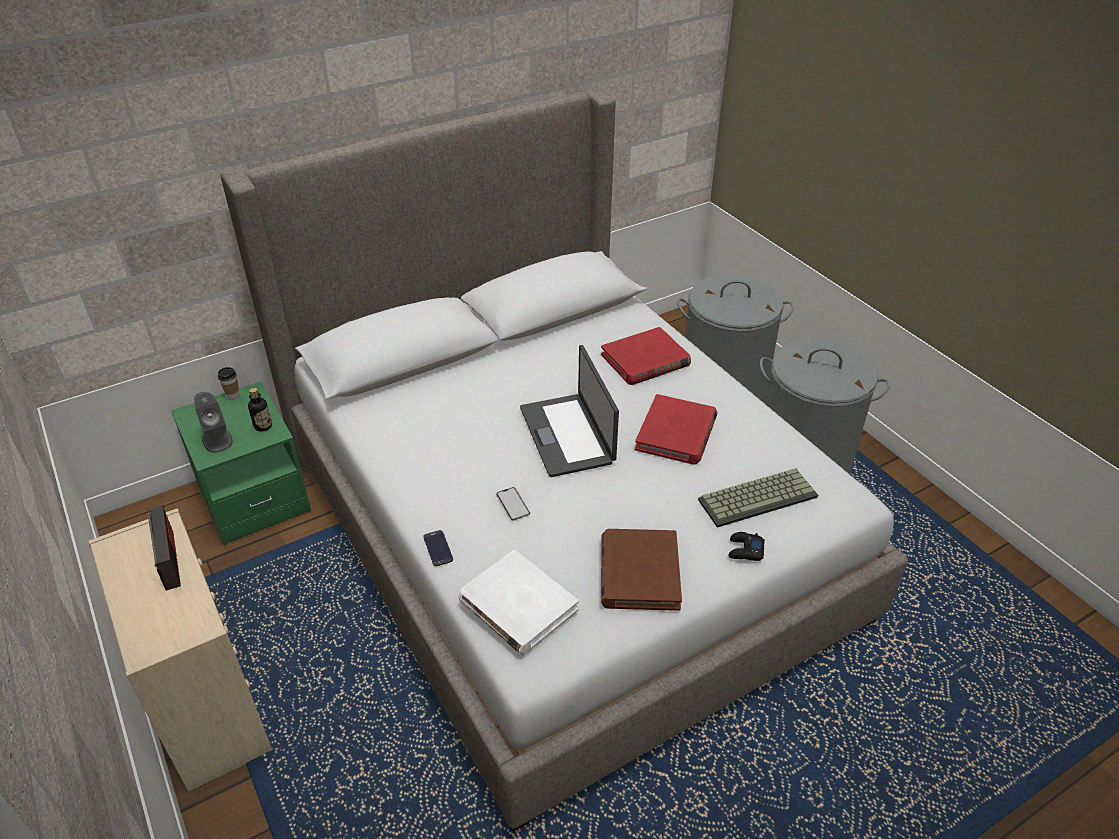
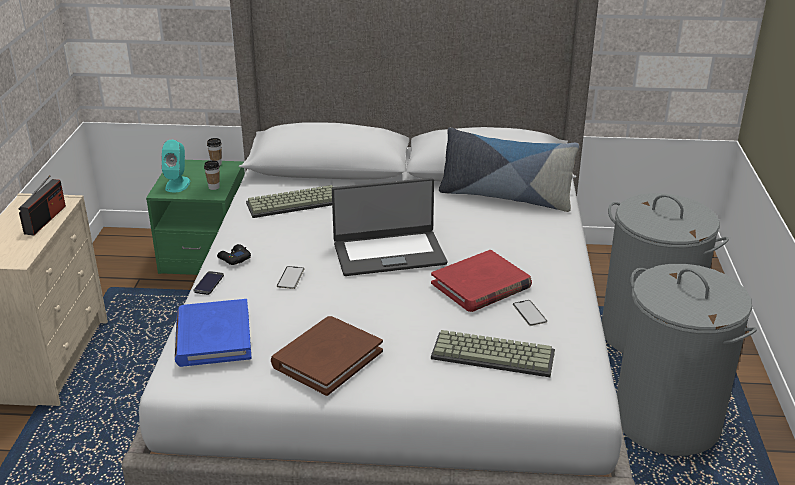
camera: 35 degrees right, 10 degrees down
(217, 439) = (177, 184): grey speaker -> turquoise speaker
(263, 426) = (214, 187): bottle -> cup
(416, 415) = (295, 202): none -> keyboard
(517, 606) = (213, 337): white book -> blue book
(568, 435) = (389, 253): laptop -> laptop turned 120 degrees counterclockwise
(598, 330) = (505, 197): none -> pillow
(645, 360) = (519, 229): red book -> none
(740, 443) = (529, 313): none -> phone
(745, 550) = (433, 384): black game controller -> black game controller (234, 258)

